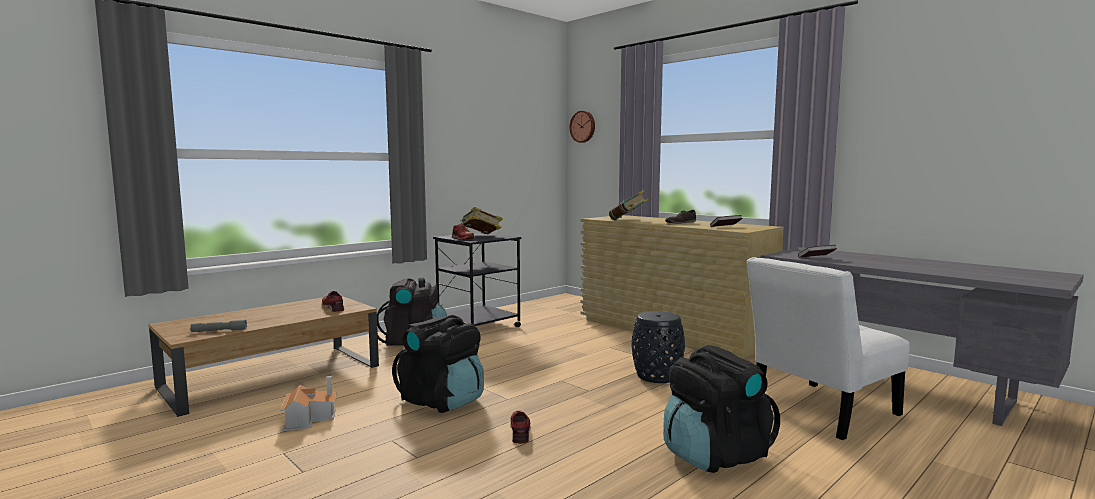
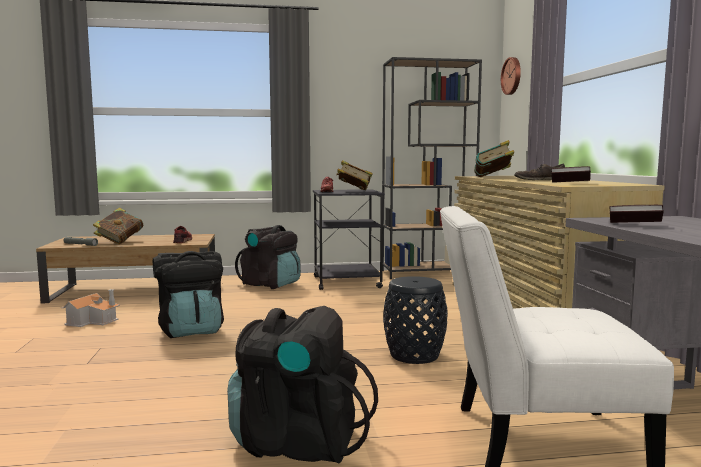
camera: 35 degrees right, 0 degrees up
(259, 319) = (120, 241): none -> book
(520, 431) = (189, 367): red shoe -> none
(527, 306) = (427, 273): none -> bookcase

